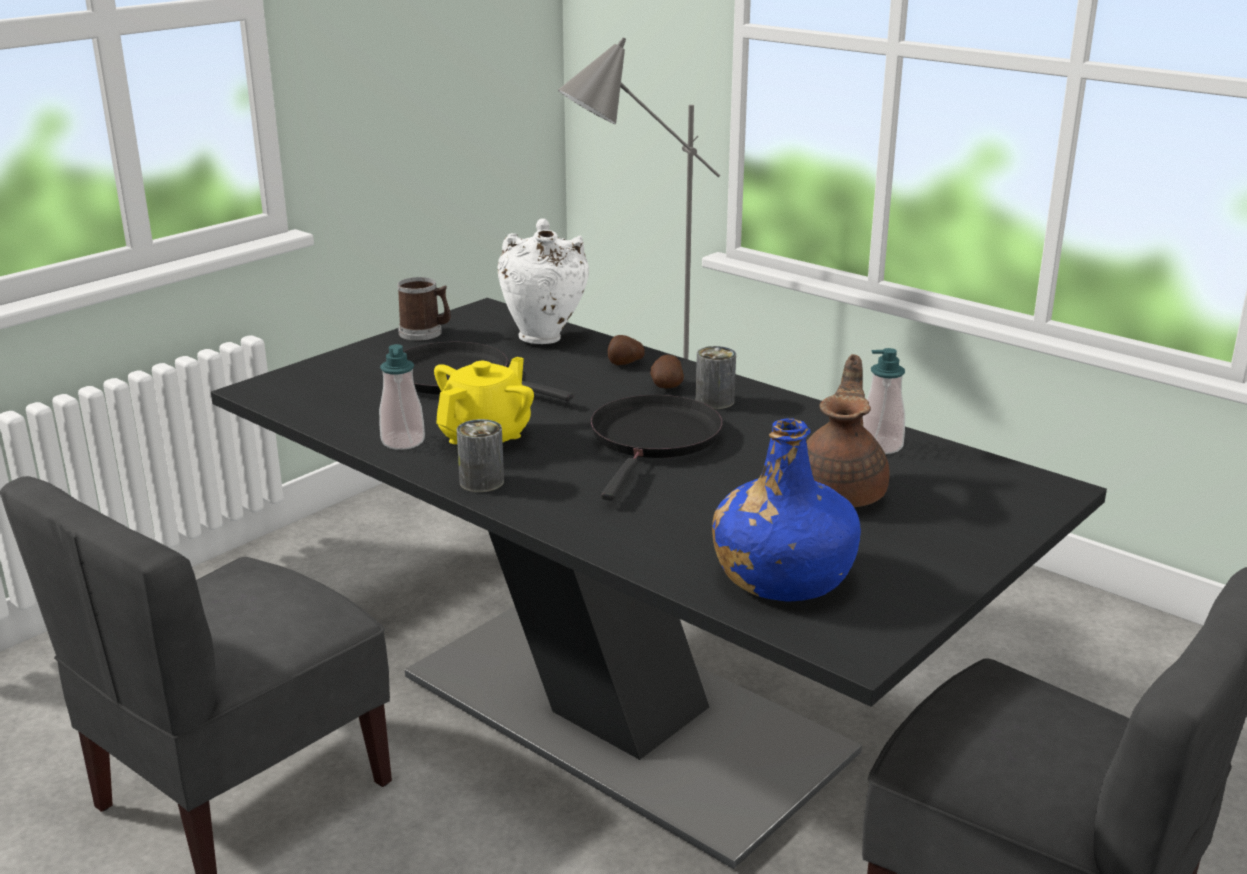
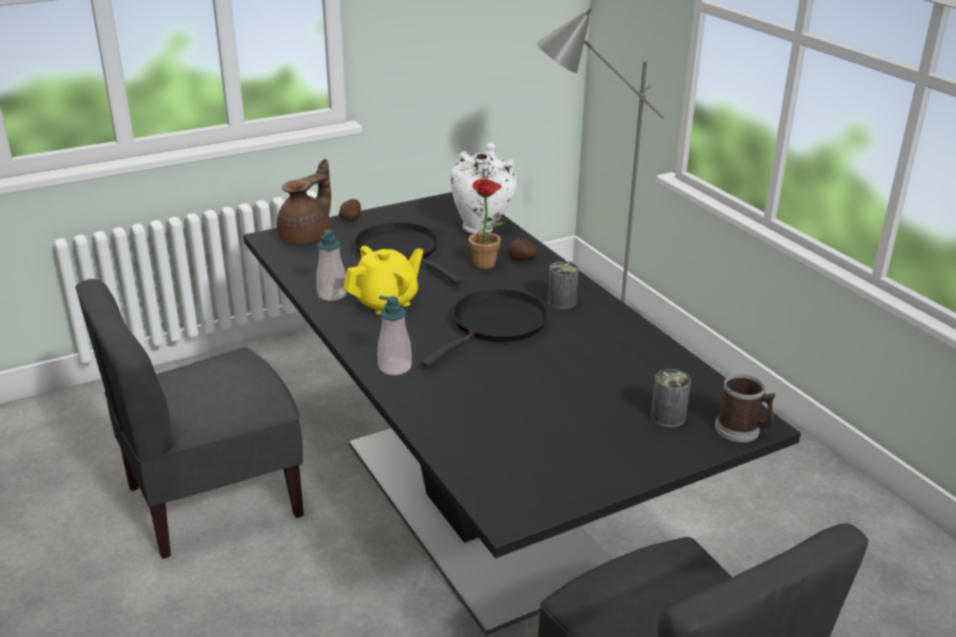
camera: 20 degrees right, 5 degrees up
(425, 333) = (405, 211): mug -> mug (742, 430)
(481, 482) = (359, 335): can -> can (668, 417)
(587, 377) = (488, 266): none -> potted plant
(666, 386) = (537, 283): potato -> potato (351, 219)
(783, 577) = (501, 450): blue bottle -> none
(842, 493) = (594, 394): brown teapot -> brown teapot (307, 236)
(880, 446) = (654, 361): soap dispenser -> soap dispenser (395, 367)

